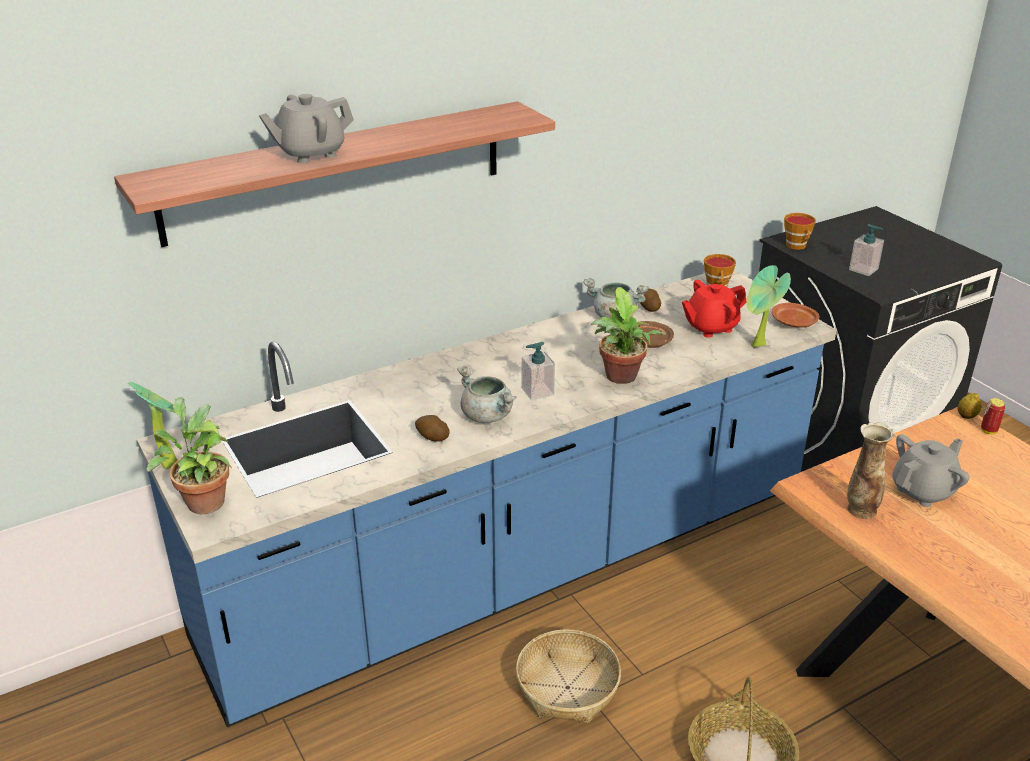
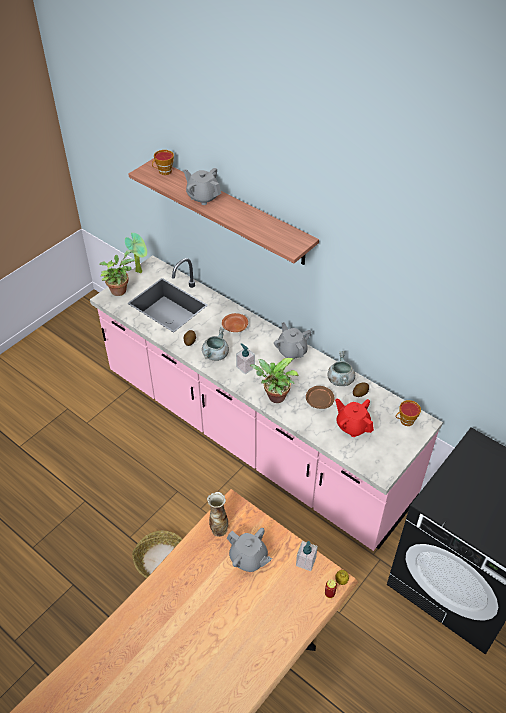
camera: 70 degrees right, 15 degrees up
(515, 567) = (253, 436): blue counter -> pink counter
(527, 342) = (292, 351): none -> grey teapot
(567, 687) = (181, 479): basket -> none
(758, 347) = (341, 452): potted plant -> none
(794, 323) = (382, 467): brown plate -> brown plate (234, 326)
(797, 246) = (472, 449): cup -> cup (163, 172)
(863, 269) = (458, 491): soap dispenser -> soap dispenser (305, 562)

